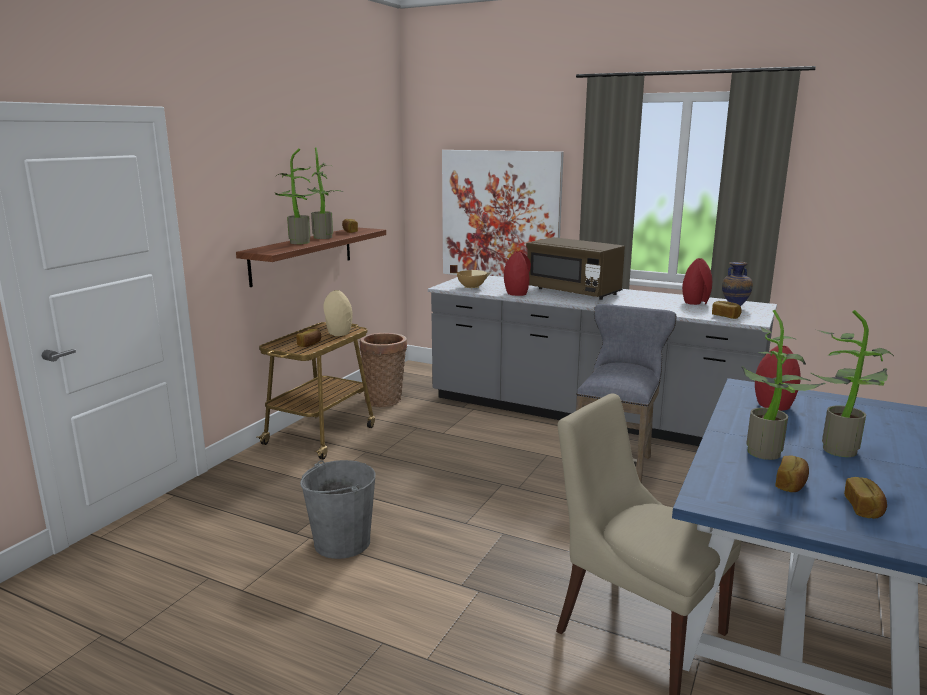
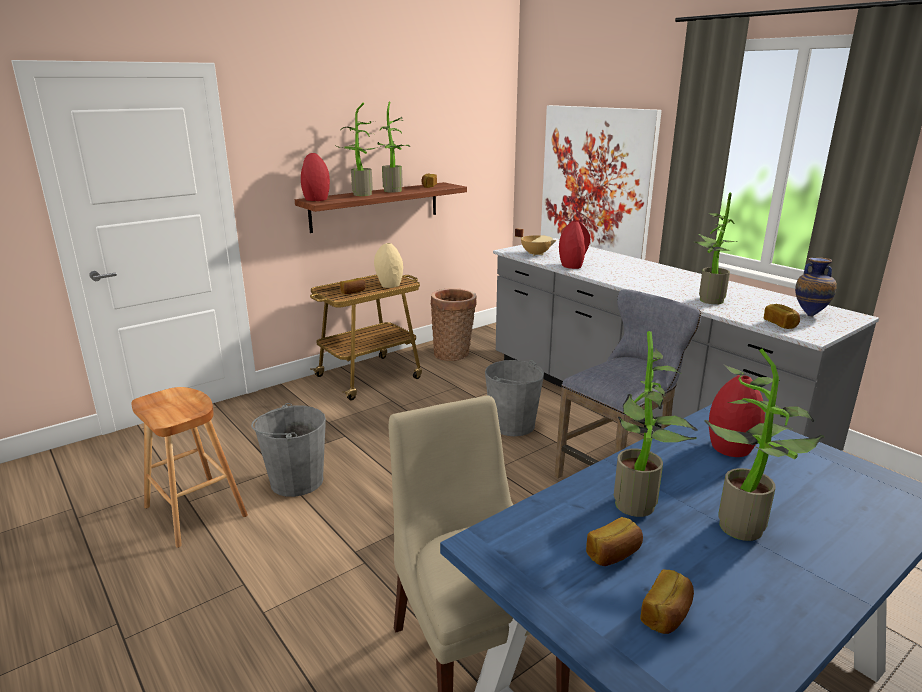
camera: 25 degrees right, 5 degrees up
(260, 597) = (195, 511): none -> brown stool
(498, 449) = (513, 425): none -> grey bucket
(573, 292) = (636, 271): brown microwave -> none
(654, 306) = (707, 299): none -> potted plant
(696, 303) = (767, 302): red vase -> red vase (316, 200)

